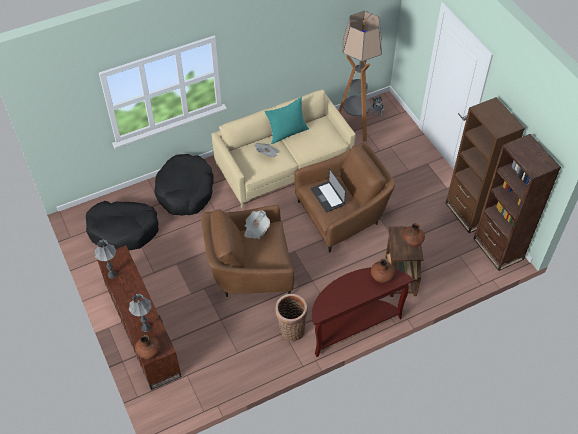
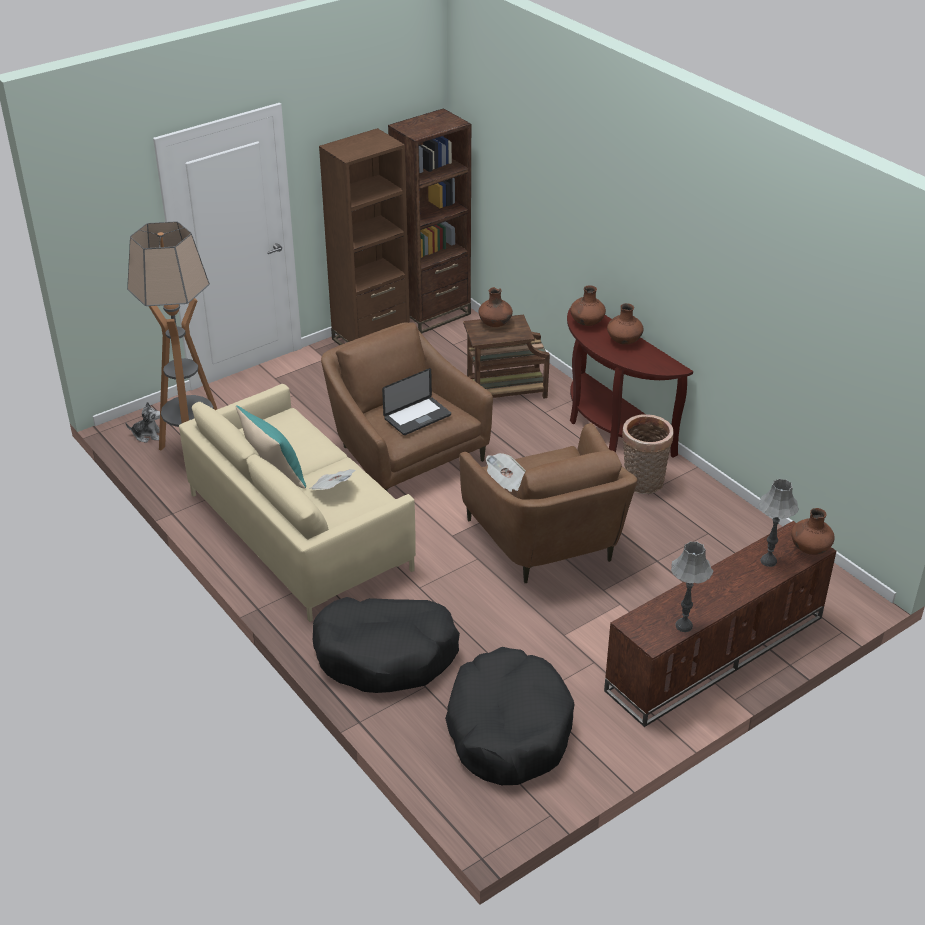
camera: 100 degrees left, 15 degrees down
(356, 293) = (624, 341): none -> brown vase

